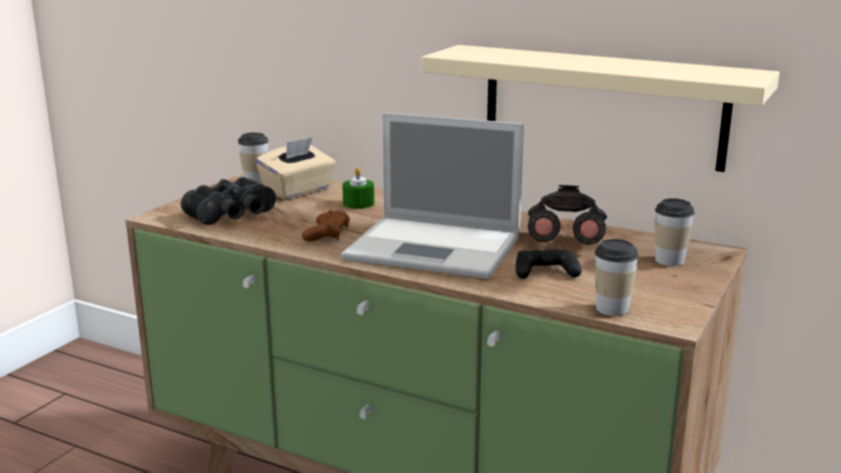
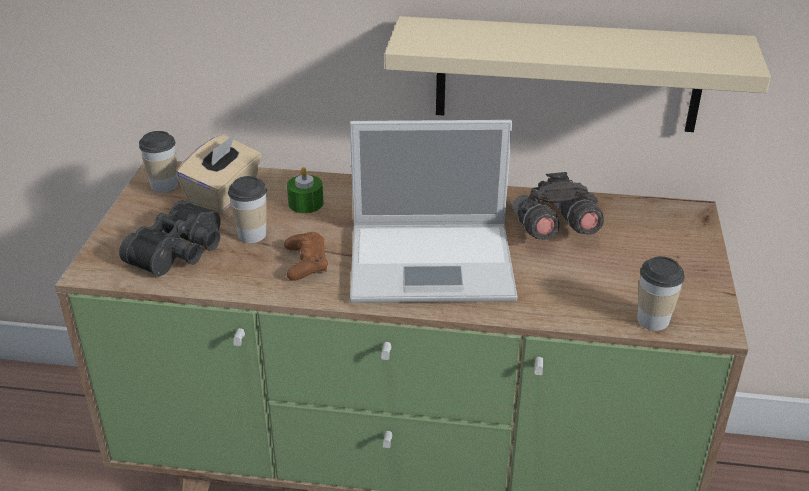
camera: 20 degrees left, 15 degrees up
(545, 272) = (561, 278): black game controller -> none
(669, 260) = (660, 234): cup -> cup (252, 234)

